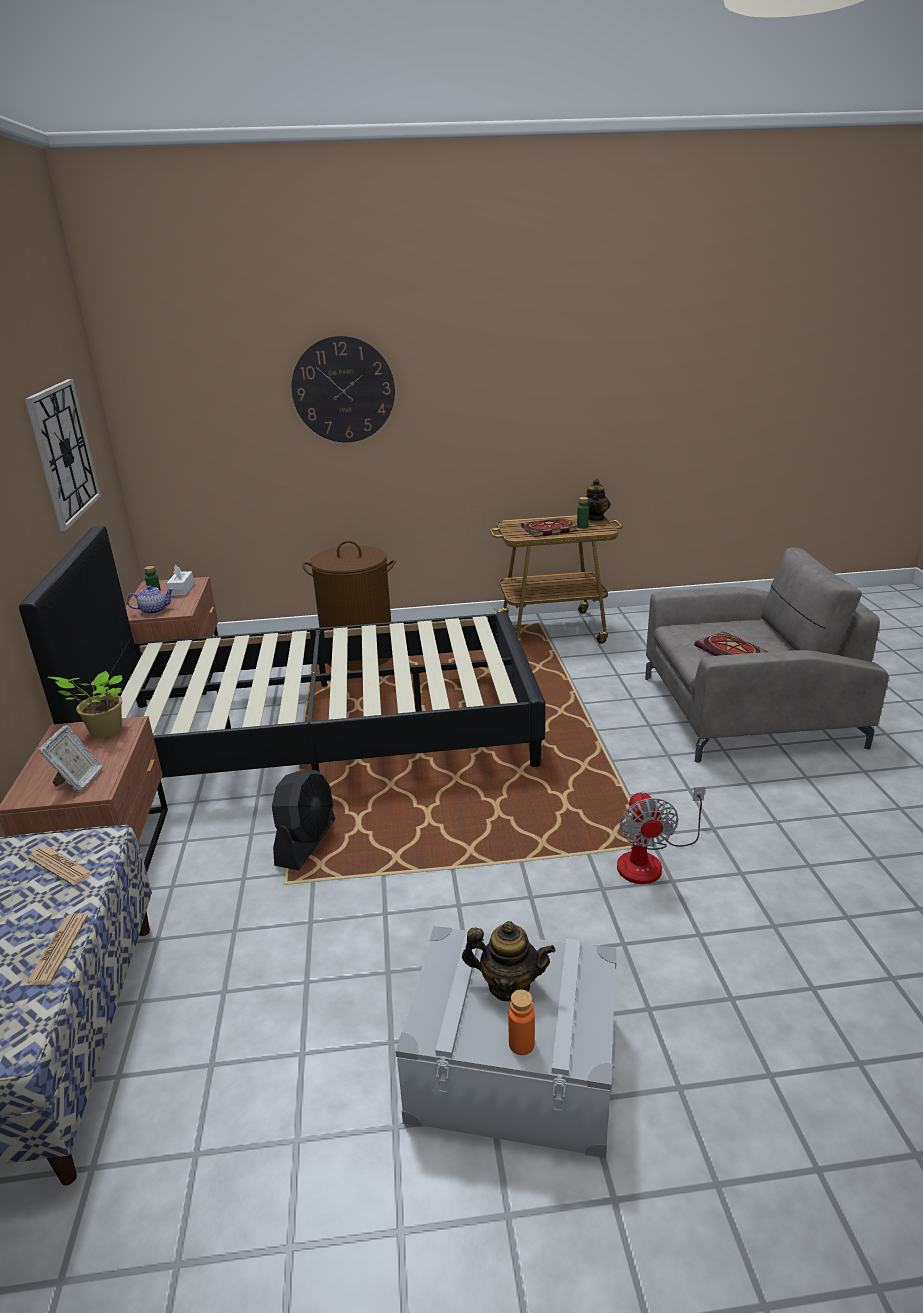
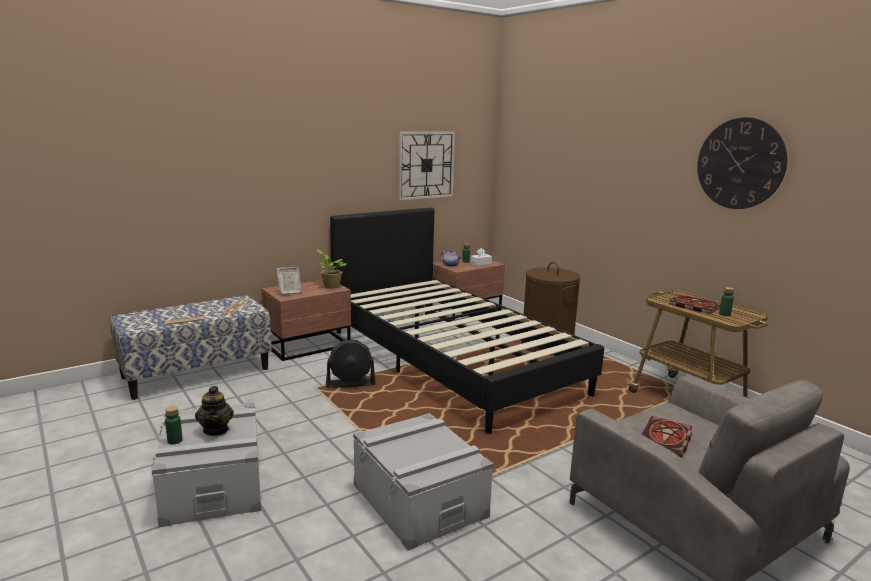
camera: 60 degrees right, 10 degrees down
(343, 390) = (602, 164): wall clock -> wall clock (740, 163)
(521, 1044) = (175, 441): orange bottle -> green bottle
(595, 518) = (752, 315): teapot -> none
(650, 860) = (419, 500): fan -> grey storage box

